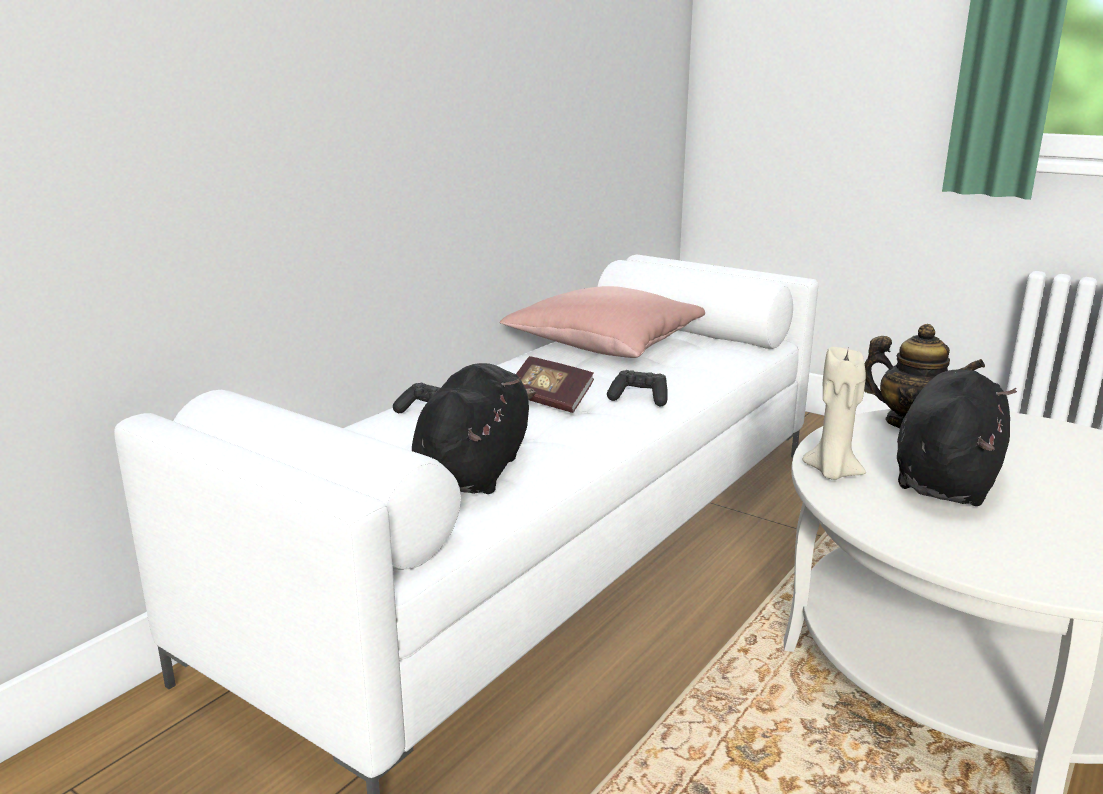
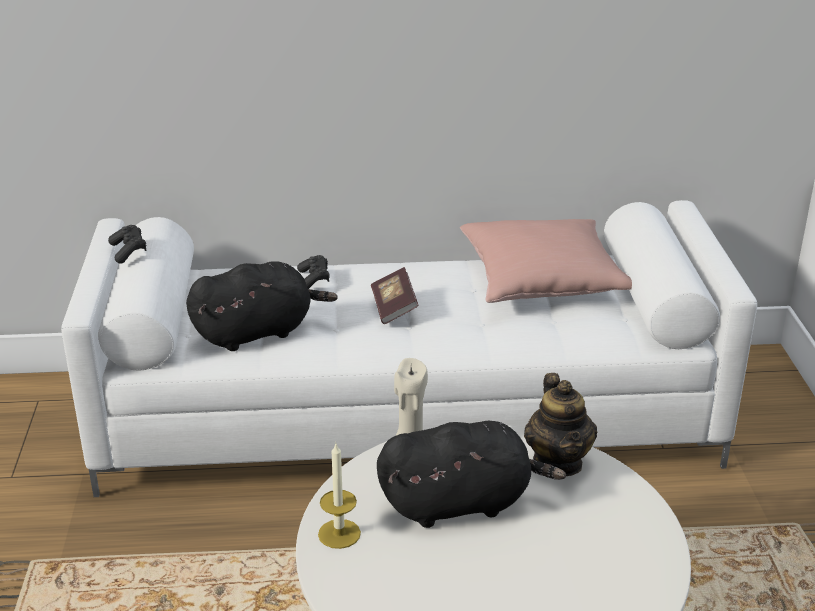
camera: 50 degrees right, 10 degrees up
(639, 398) = (447, 336): black game controller -> black game controller (128, 252)
(955, 550) = (339, 534): none -> candle

